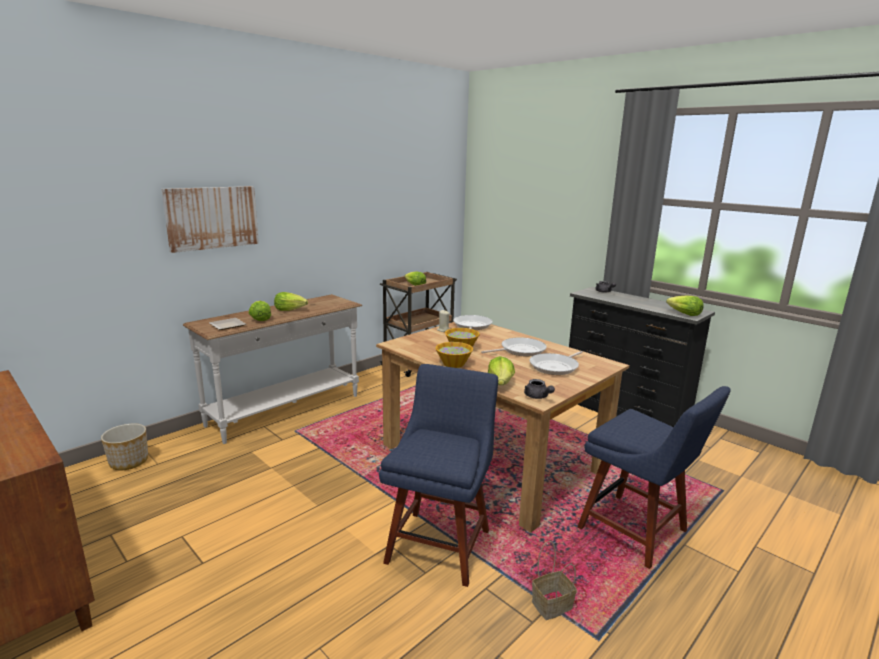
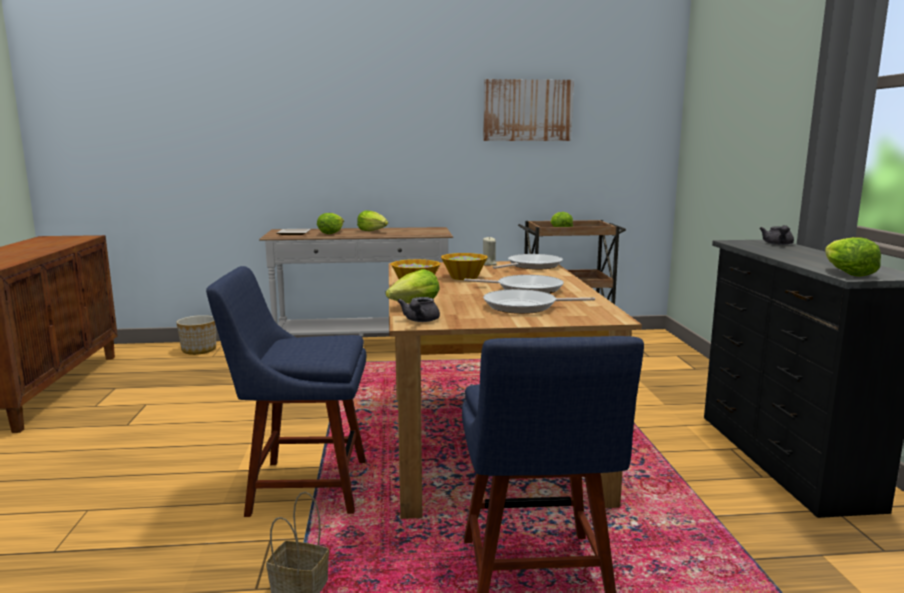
camera: 40 degrees right, 5 degrees down
(212, 217) = (310, 126): picture -> picture (527, 110)
(440, 542) = (301, 487): blue chair -> blue chair turned 150 degrees counterclockwise

